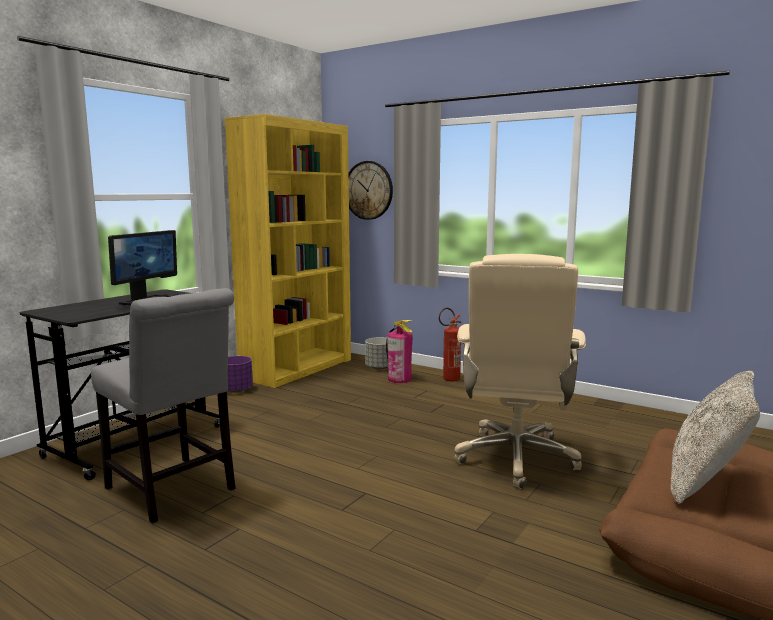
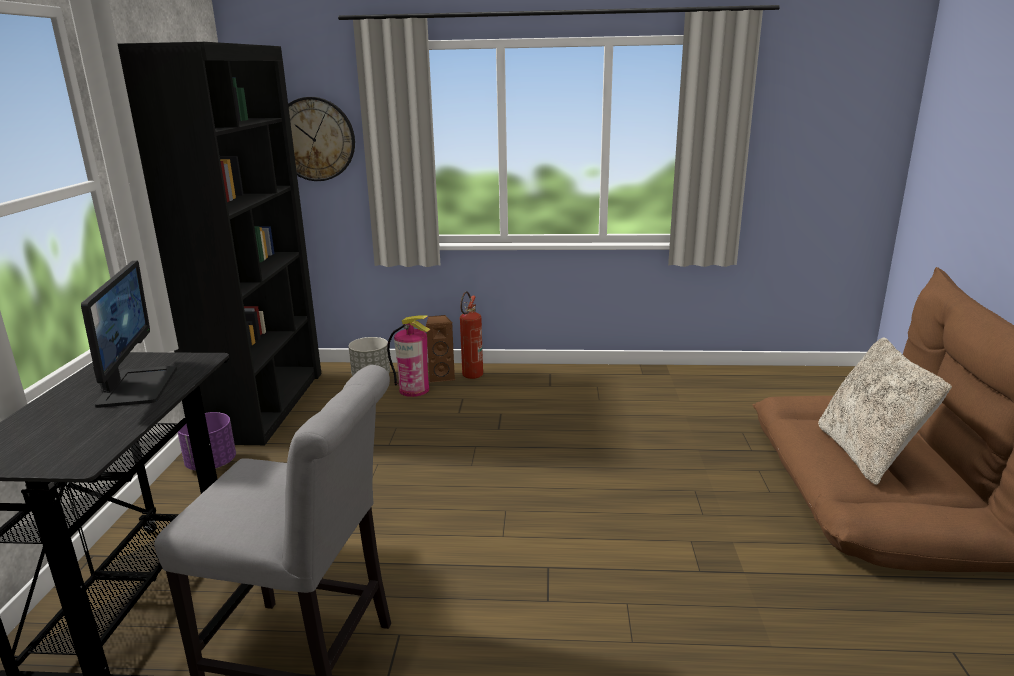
camera: 30 degrees left, 10 degrees up
(298, 368) = (264, 405): yellow bookcase -> black bookcase
(427, 376) = (441, 377): none -> brown speaker
(514, 460) = (644, 468): beige office chair -> none

